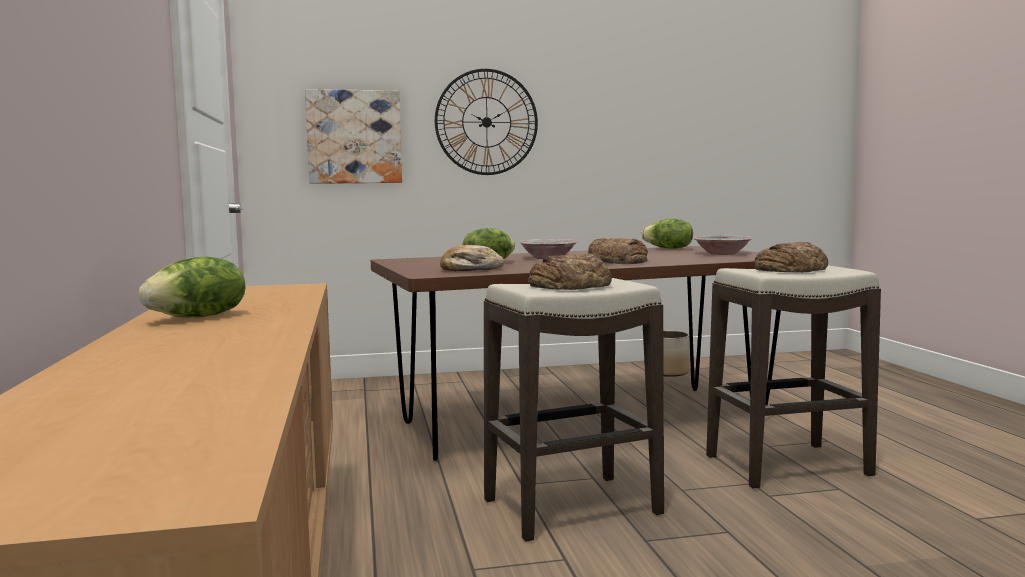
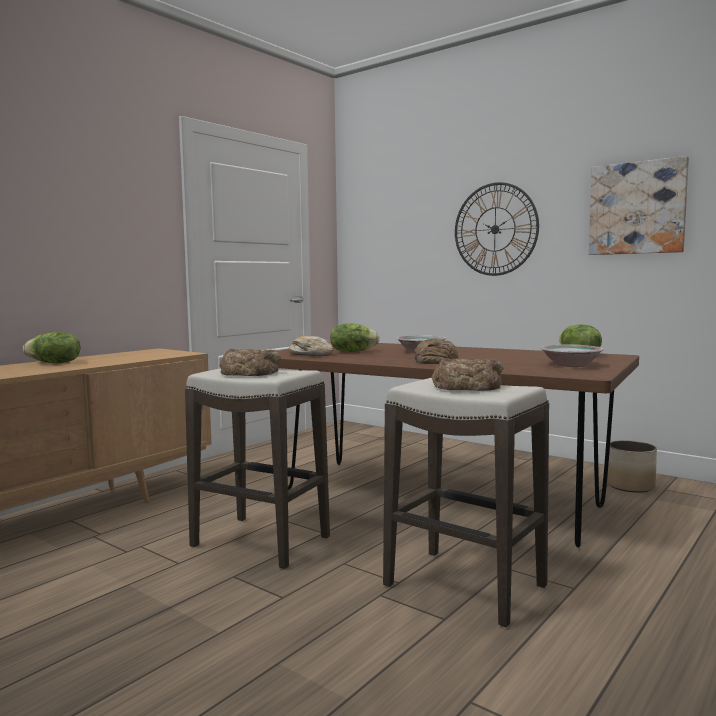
camera: 50 degrees right, 0 degrees up
(354, 137) = (401, 247): picture -> picture (637, 208)

